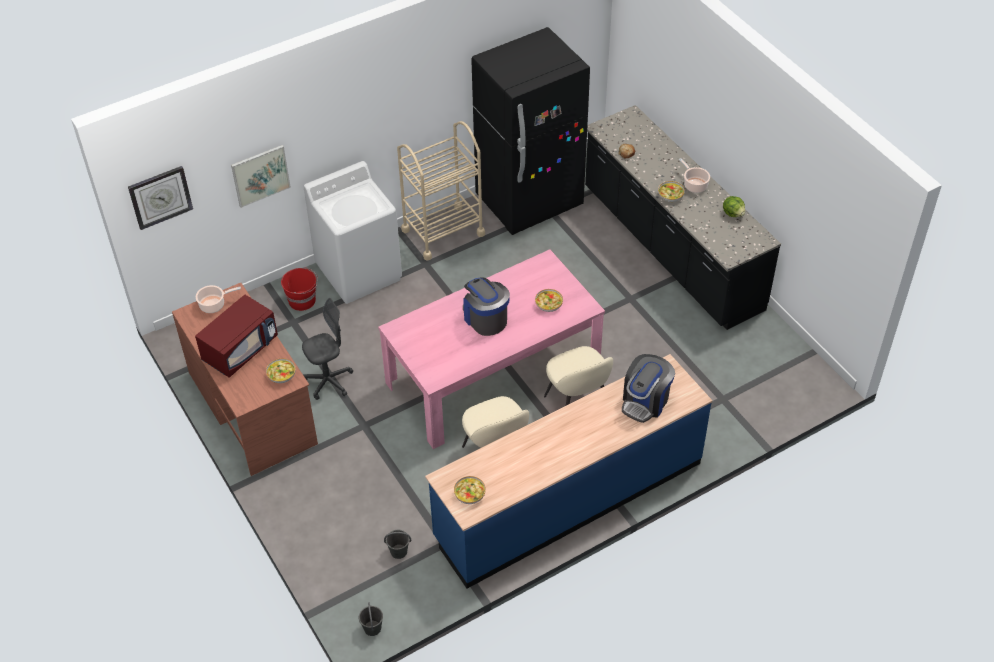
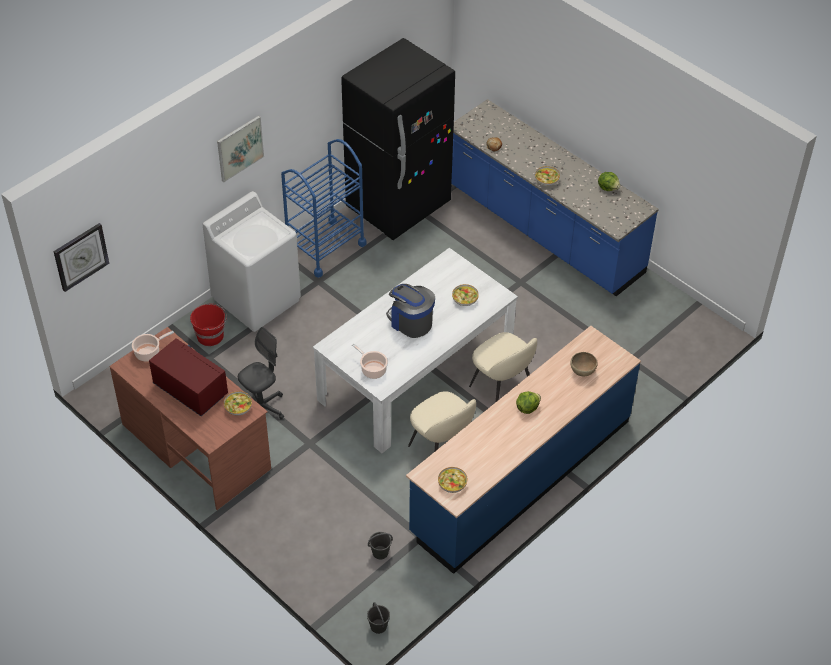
camera: 15 degrees left, 0 degrees up
(240, 349) = (190, 390): red microwave -> red microwave turned 75 degrees counterclockwise
(260, 175) = (165, 220): picture -> picture (240, 148)
(443, 232) = (325, 248): beige cart -> blue cart
(493, 375) = (416, 375): pink dining table -> white dining table
(574, 429) = (527, 408): none -> lettuce
(645, 401) = (582, 372): coffee machine -> brown bowl
(670, 249) = (543, 230): black counter -> blue counter
(694, 185) = (565, 166): cooking pot -> cooking pot (372, 369)

